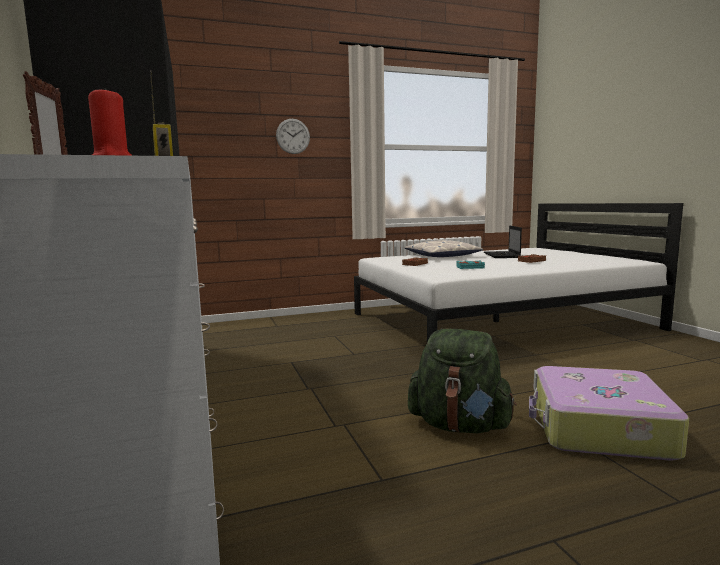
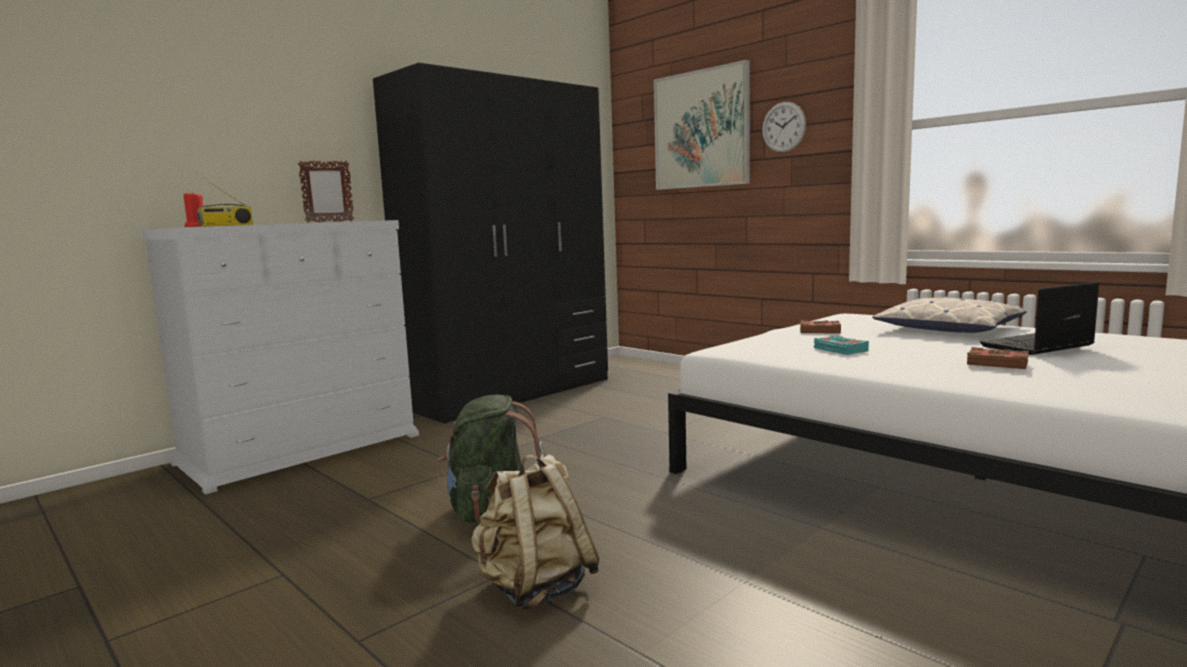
camera: 65 degrees right, 0 degrees up
(218, 127) = (701, 129): none -> picture
(598, 428) = (535, 588): suitcase -> beige backpack

